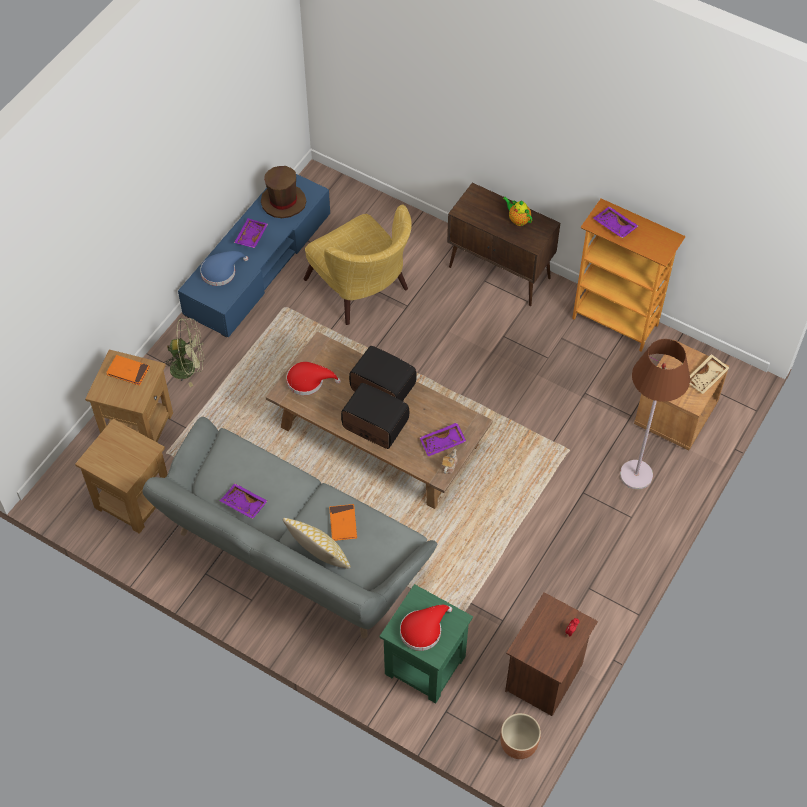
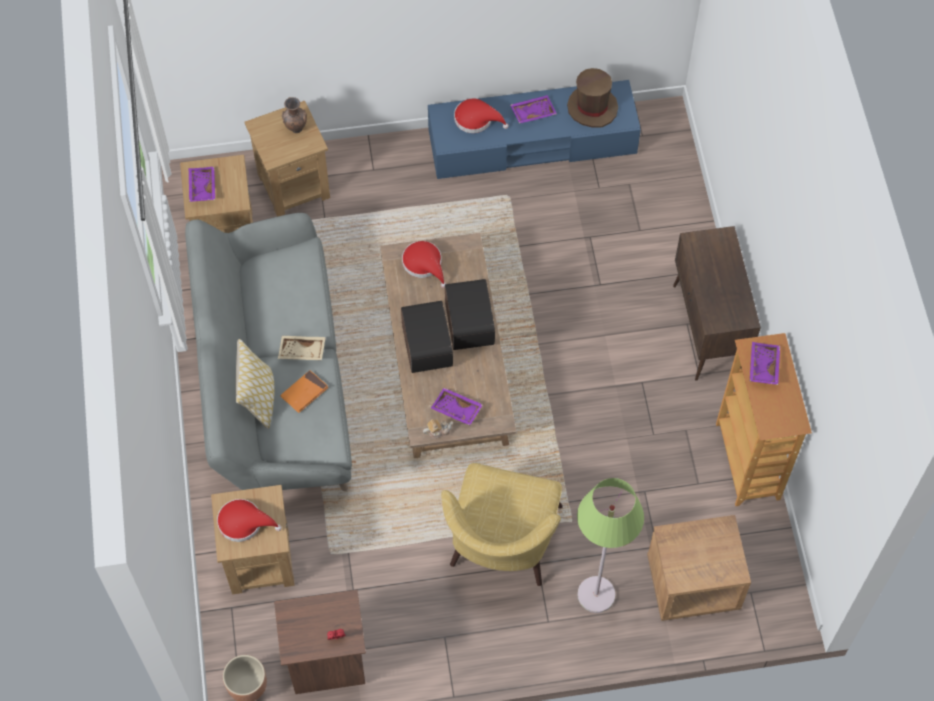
camera: 50 degrees right, 5 degrees up
(128, 371) = (296, 129): orange book -> brown vase
(188, 368) = (382, 175): green fan -> none
(221, 271) = (476, 119): blue hat -> red hat
(243, 504) = (258, 308): purple tray -> purple tray (201, 187)
(362, 291) = (581, 240): yellow armchair -> yellow armchair (501, 548)
(424, 665) = (260, 559): green side table -> brown side table
(518, 219) = (729, 291): teapot -> none
(635, 475) = (596, 594): brown floor lamp -> green floor lamp
(706, 378) = (718, 572): beige tray -> beige tray (302, 352)

